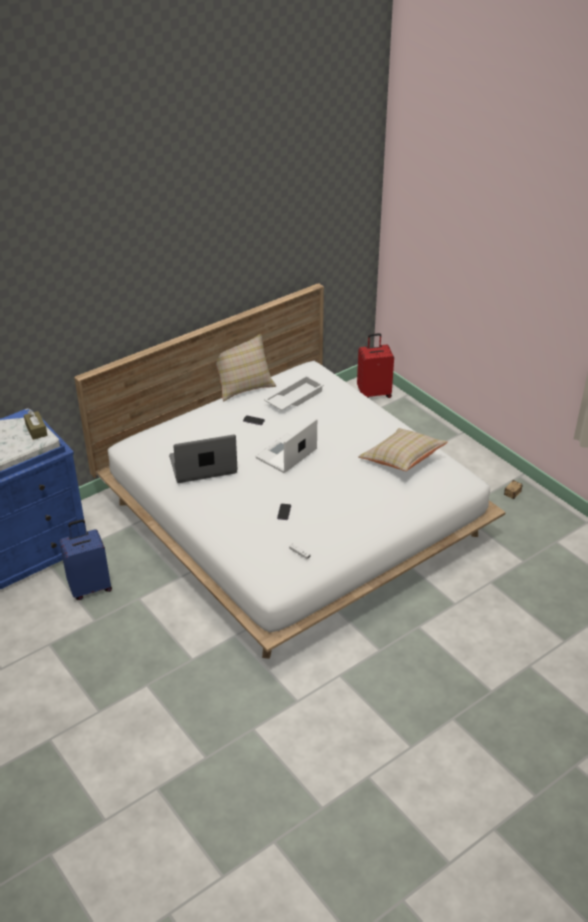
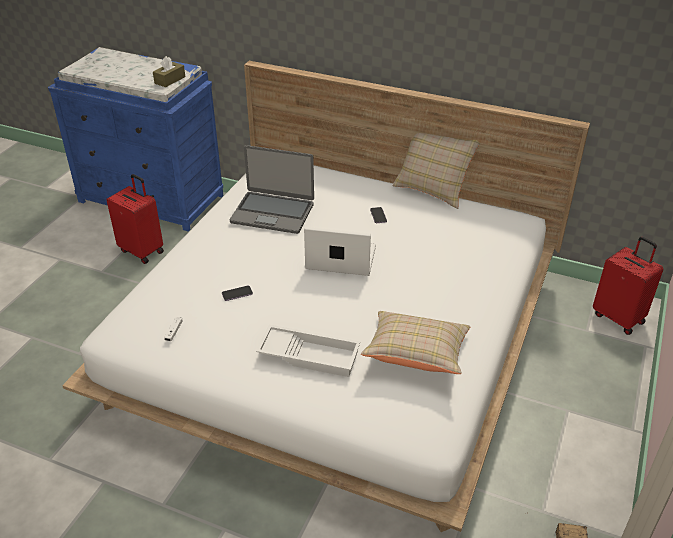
camera: 60 degrees right, 0 degrees up
(90, 587) = (142, 251): blue suitcase -> red suitcase
(203, 466) = (273, 213): laptop -> laptop turned 150 degrees clockwise
(294, 398) = (448, 227): white tray -> white tray (310, 354)

